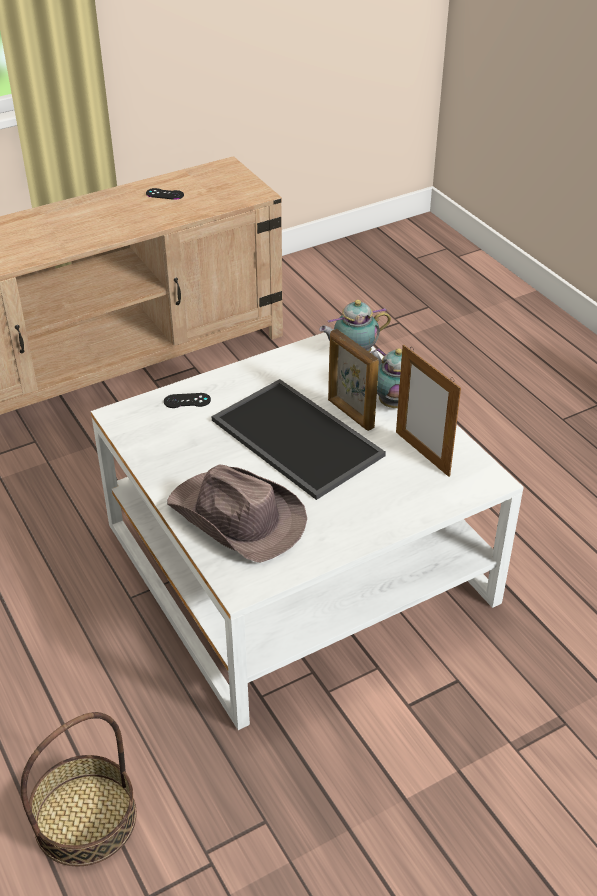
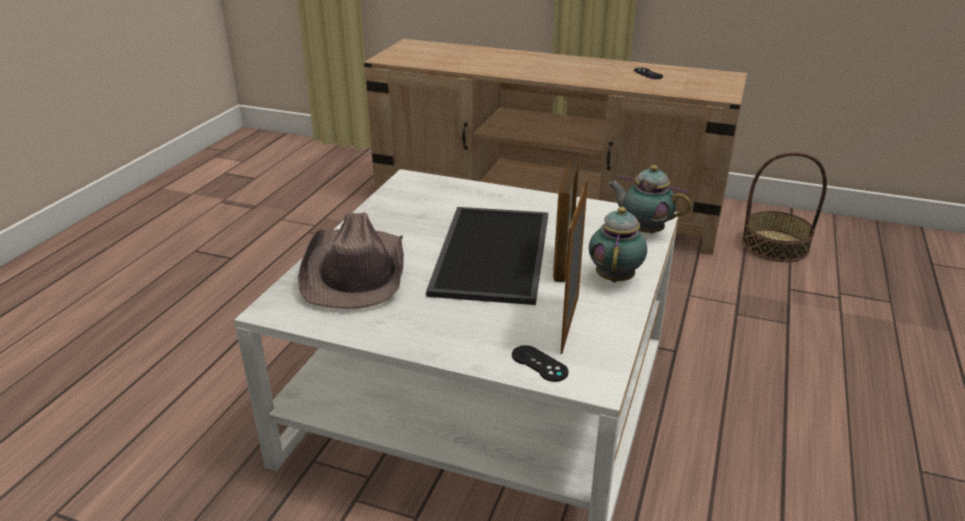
camera: 50 degrees right, 10 degrees down
(85, 818) = (117, 435): basket -> basket (775, 245)
(187, 401) = (464, 193): black game controller -> black game controller (539, 364)

